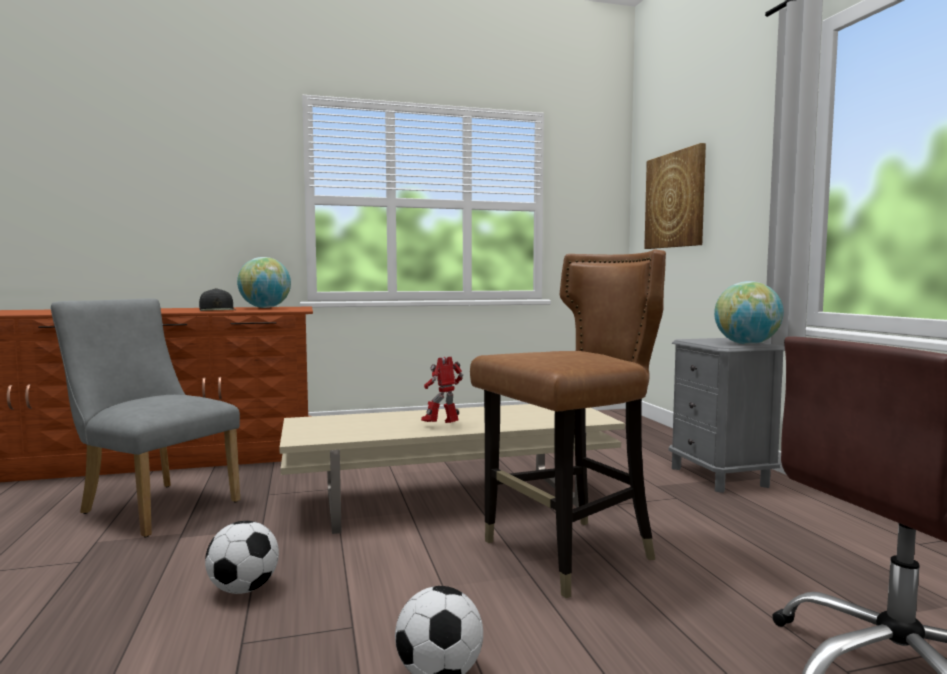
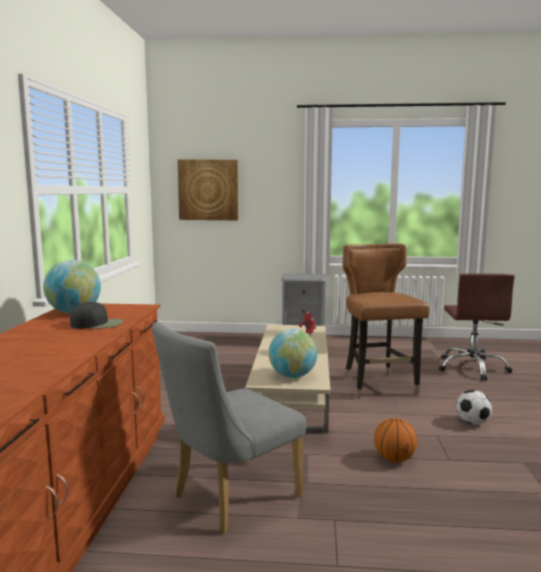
camera: 70 degrees left, 5 degrees up
(243, 589) = (394, 459): football -> basketball
(746, 344) = (315, 275): globe -> globe (292, 376)

